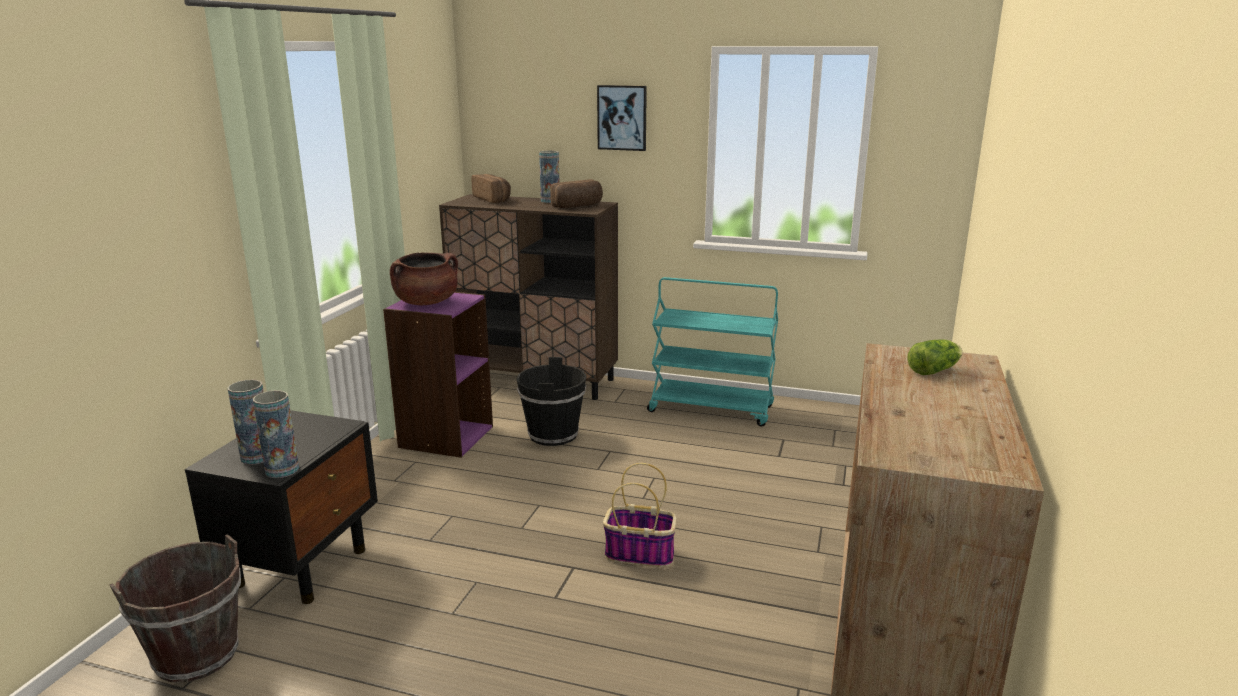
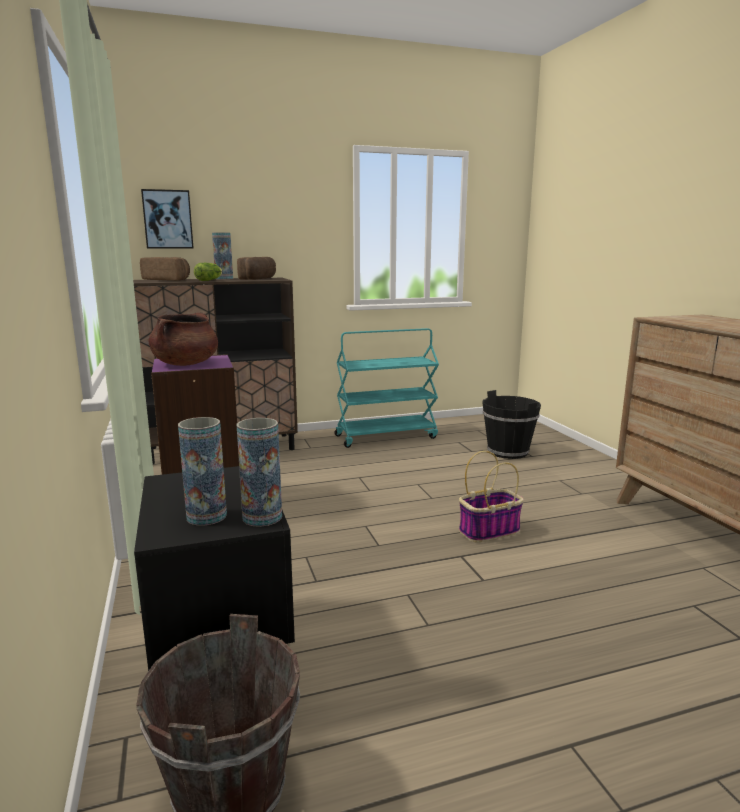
camera: 35 degrees left, 5 degrees down
(553, 435) = (298, 479): black bucket -> black bucket (508, 452)
(622, 117) = (281, 203): picture -> picture (168, 219)
(935, 370) = (705, 320): lettuce -> lettuce (210, 280)

